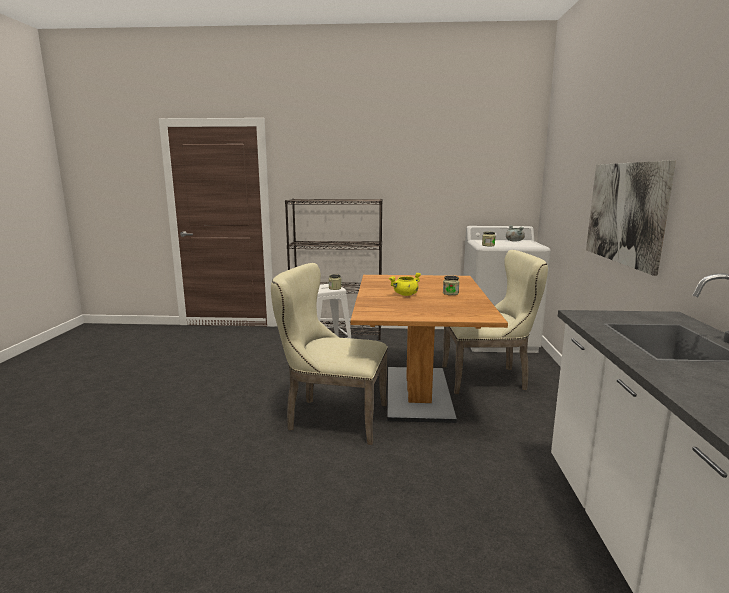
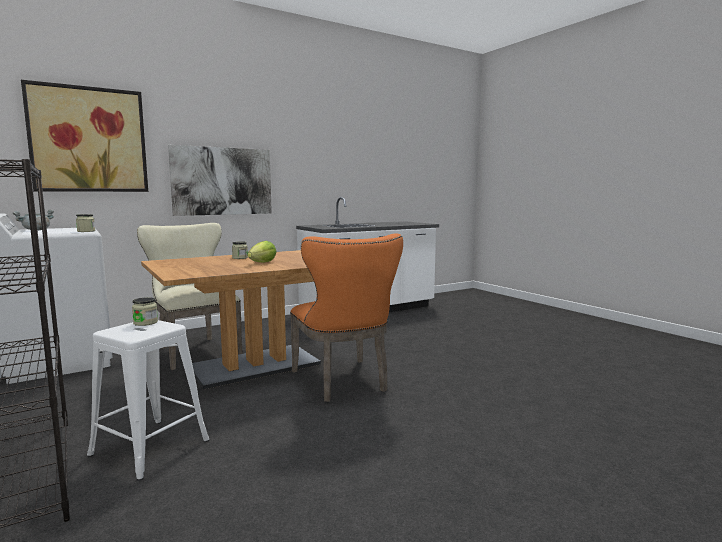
camera: 125 degrees left, 5 degrees down
(331, 418) = (343, 382): beige chair -> orange chair
(405, 295) = (262, 263): yellow cooking pot -> lettuce
(568, 165) = (89, 140): none -> picture

